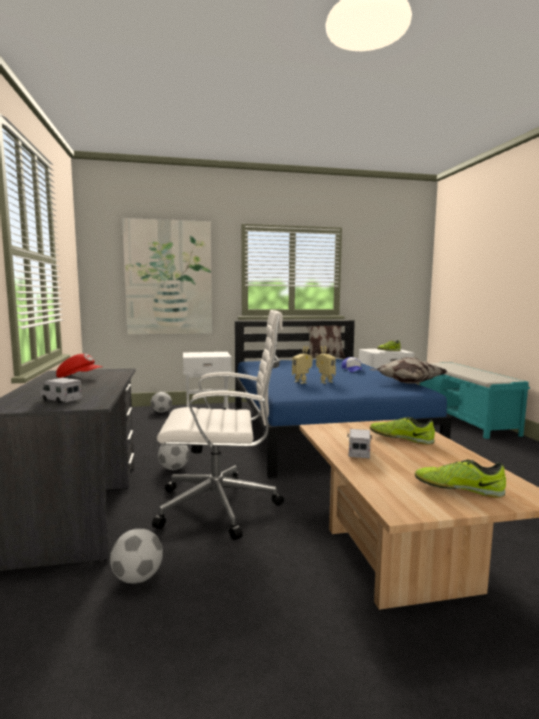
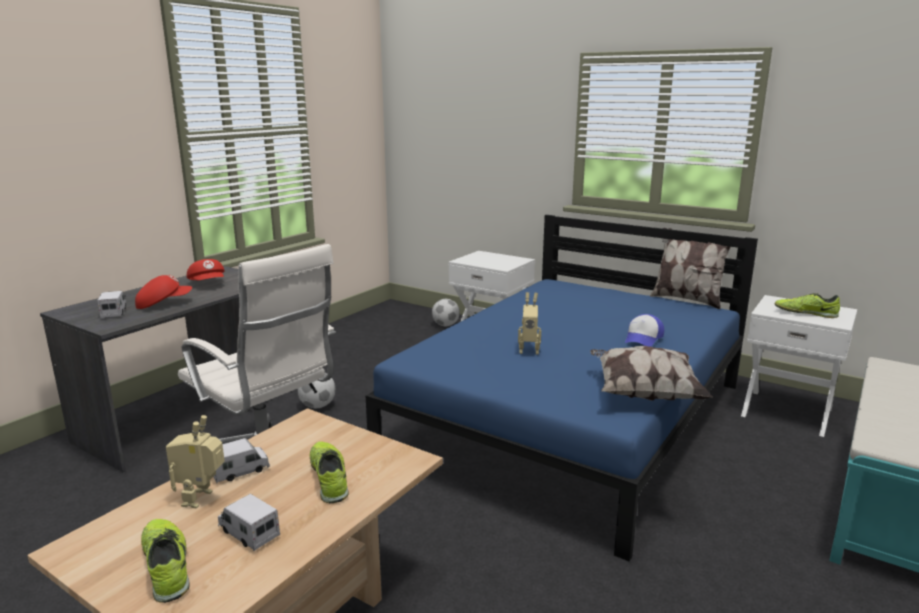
camera: 45 degrees right, 10 degrees up
(88, 389) = (163, 304): none -> red cap
(138, 578) = (107, 499): football -> none
(169, 278) = (478, 140): picture -> none
(302, 382) = (498, 341): toy robot -> toy robot (202, 499)
(442, 464) = (249, 532): none -> toy truck

